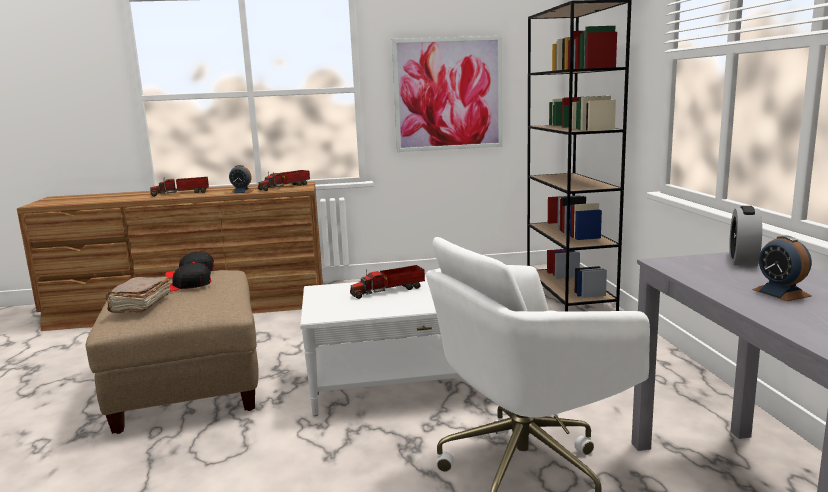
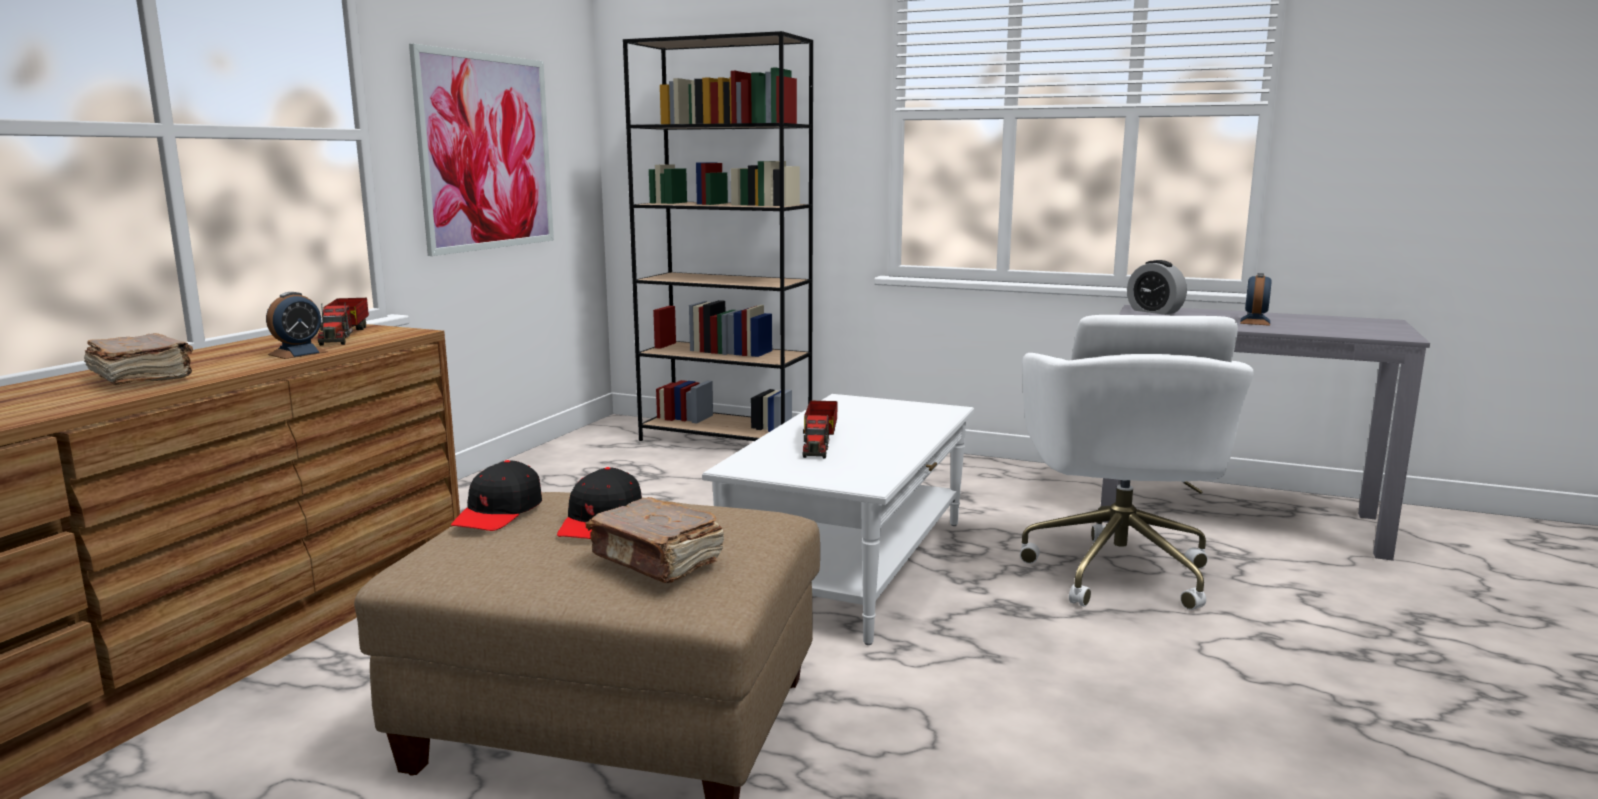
camera: 60 degrees left, 0 degrees up
(182, 193) = (142, 378): toy truck -> brown book
(781, 293) = (1255, 322): alarm clock -> alarm clock turned 75 degrees counterclockwise

